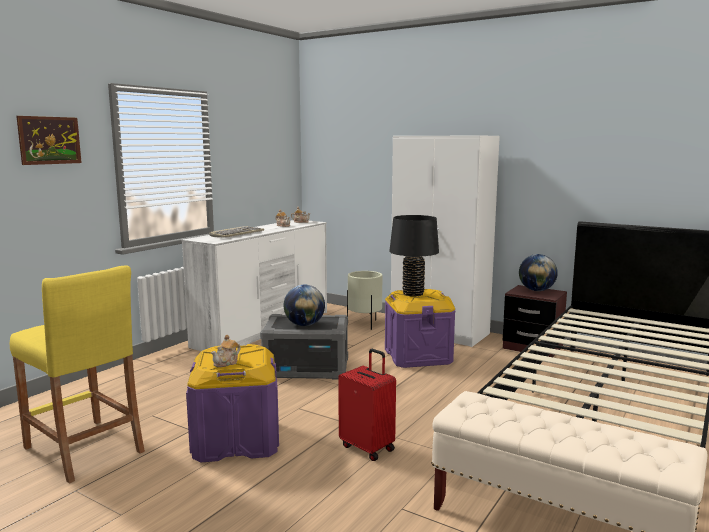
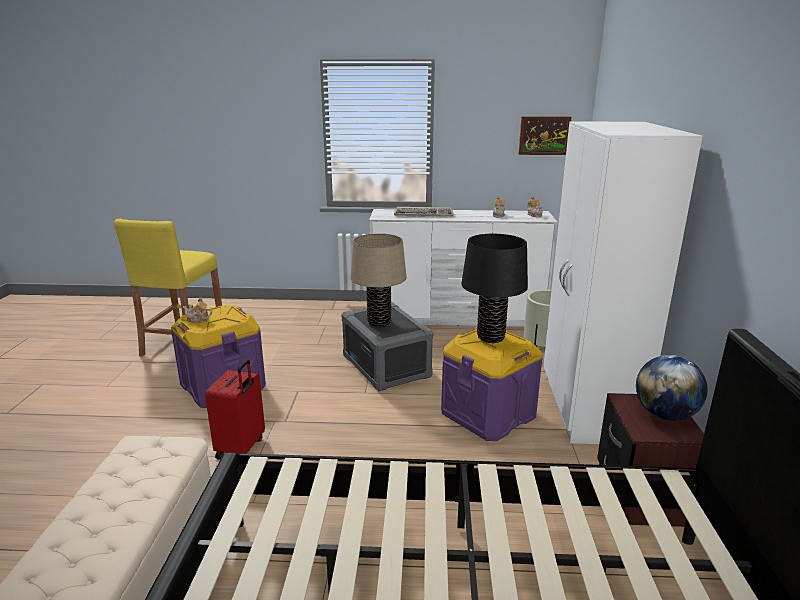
camera: 60 degrees right, 10 degrees up
(49, 140) = (264, 111): picture -> picture (544, 135)
(304, 325) = (379, 322): globe -> beige table lamp

